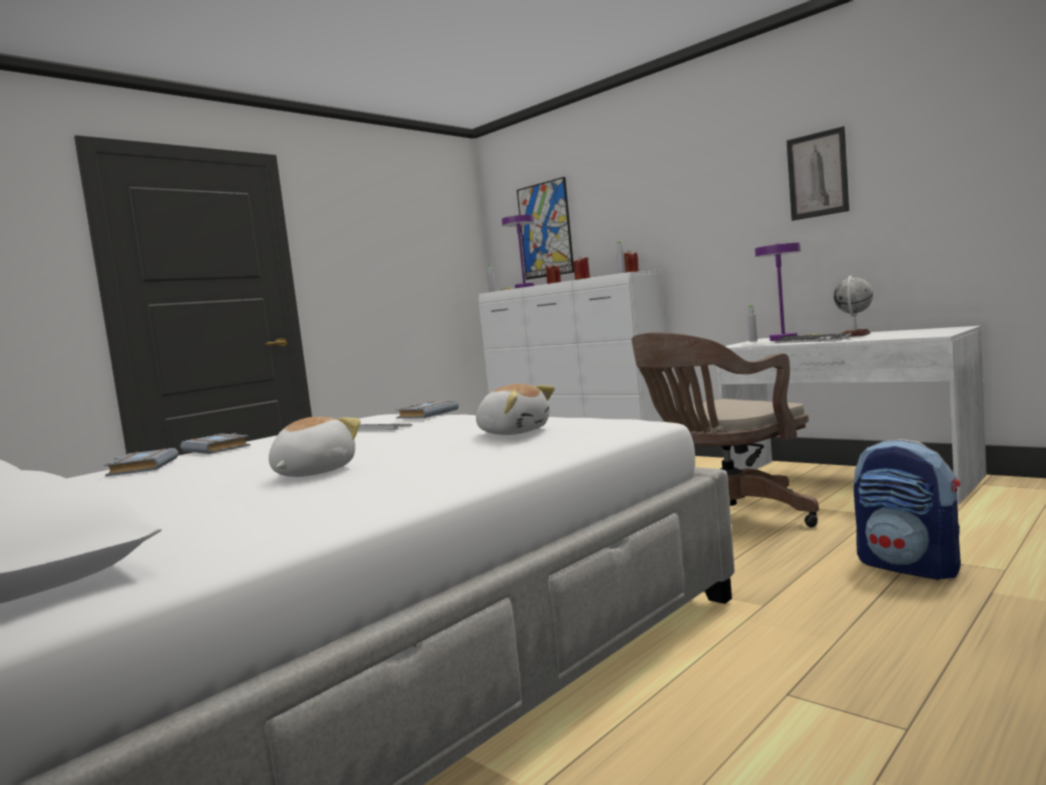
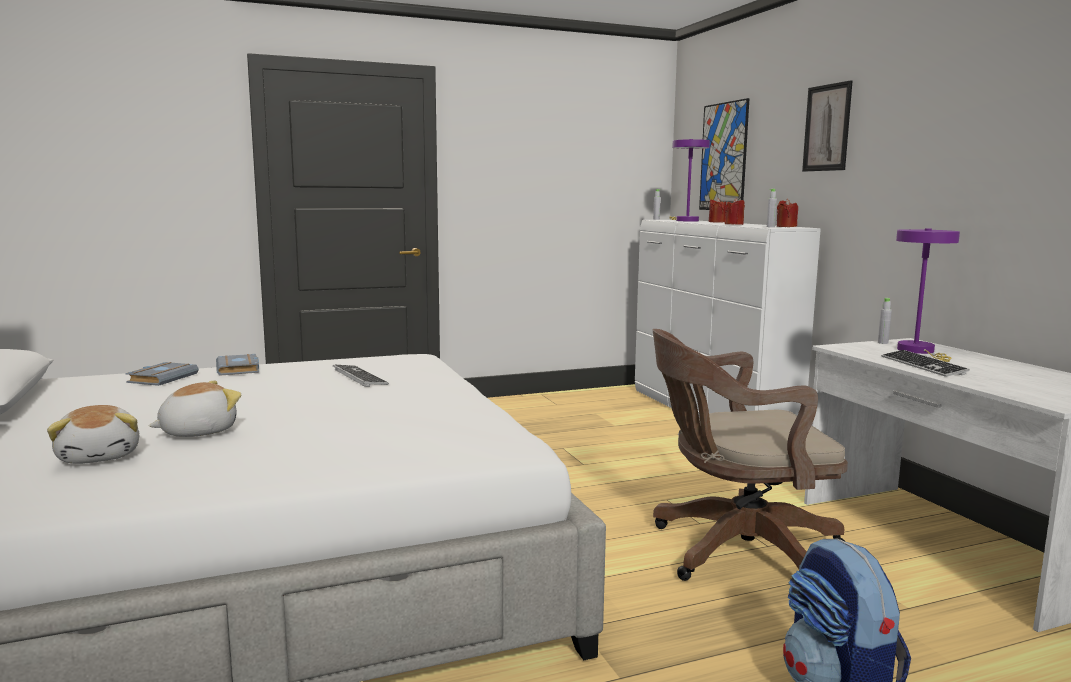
camera: 25 degrees right, 5 degrees up
(427, 414) = (432, 370): grey book -> none
(514, 432) = (397, 429): plush toy -> plush toy (100, 456)
(817, 175) = (1013, 141): picture -> picture (827, 128)
(855, 335) = (996, 368): globe -> none

